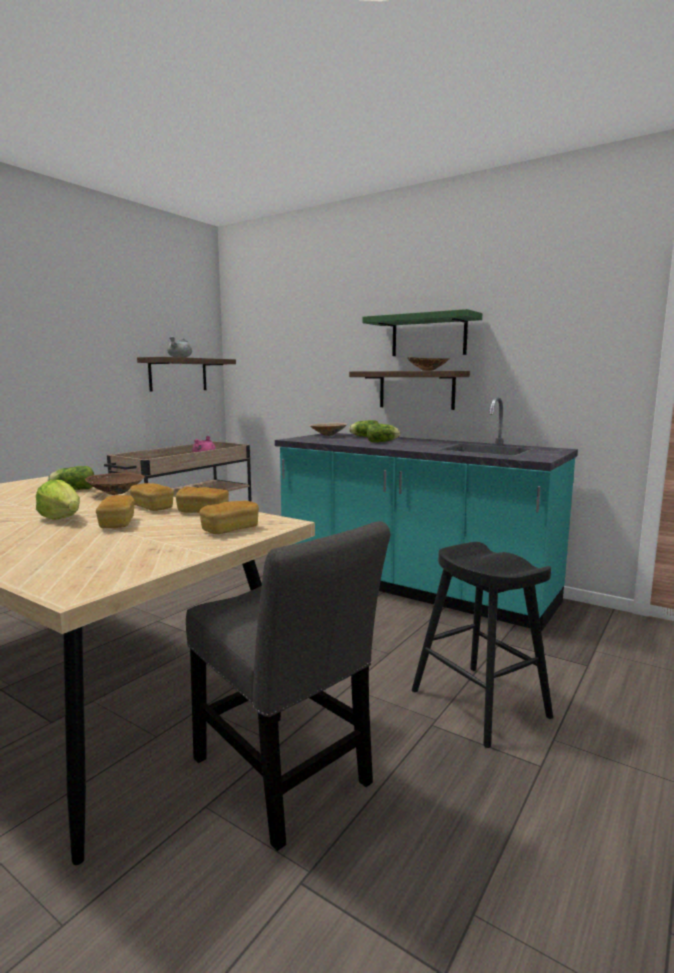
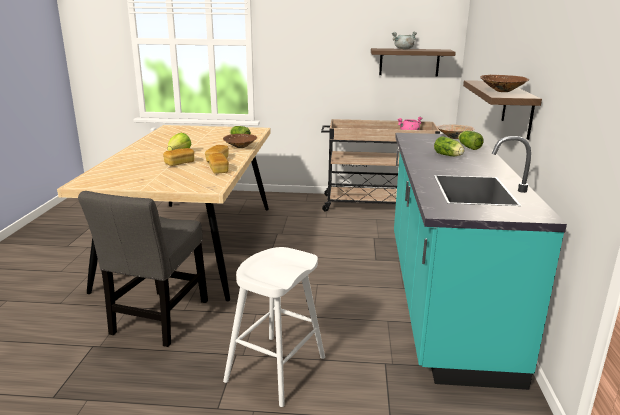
camera: 60 degrees right, 10 degrees up
(230, 529) = (187, 183): bread -> none
(428, 336) = (531, 51): green shelf -> none
(479, 704) = (275, 369): black stool -> white stool

